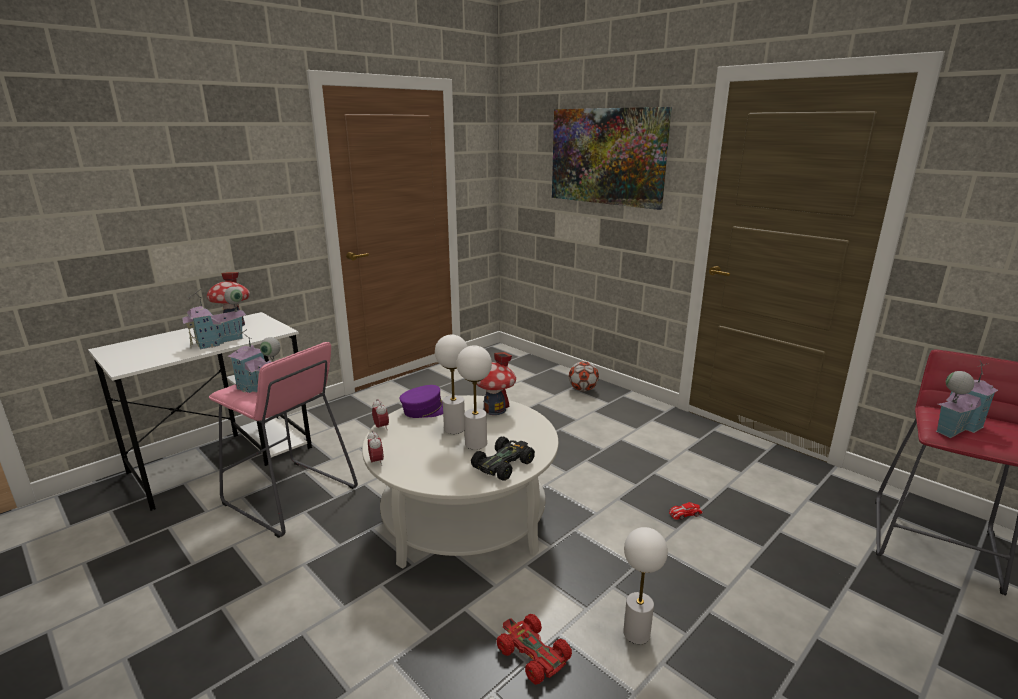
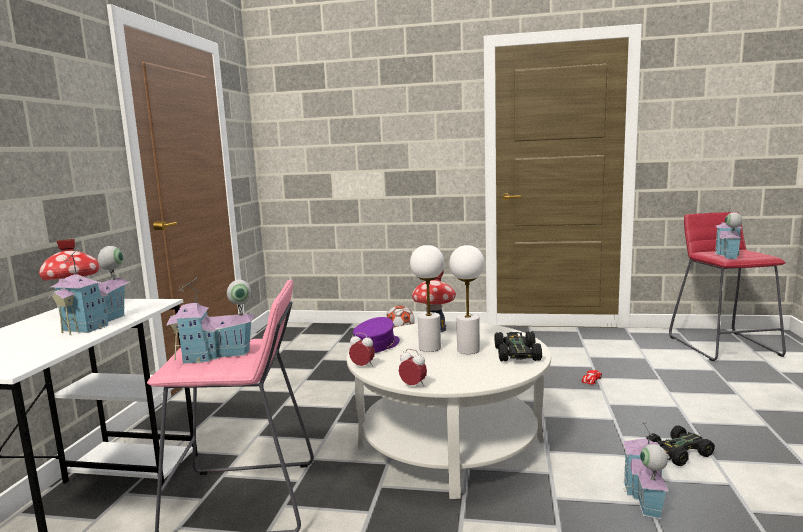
camera: 35 degrees left, 10 degrees down
(532, 654) = (644, 498): red toy car -> toy house
(607, 156) = (386, 115): picture -> none
(637, 633) = (678, 453): white table lamp -> black toy car

